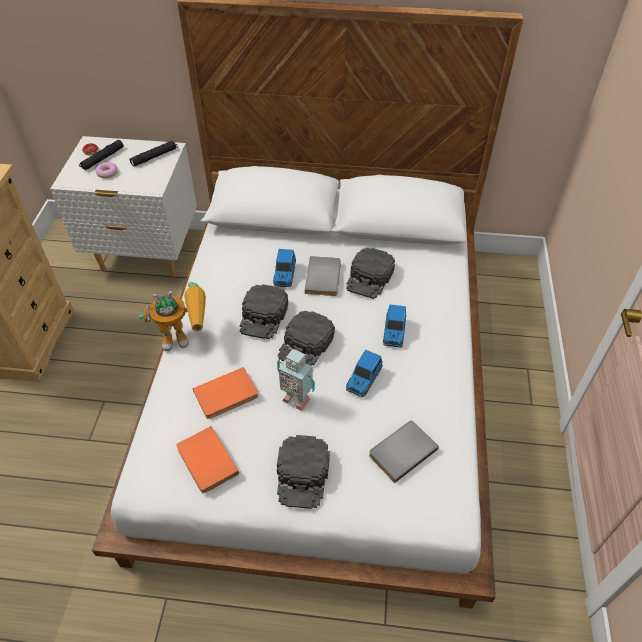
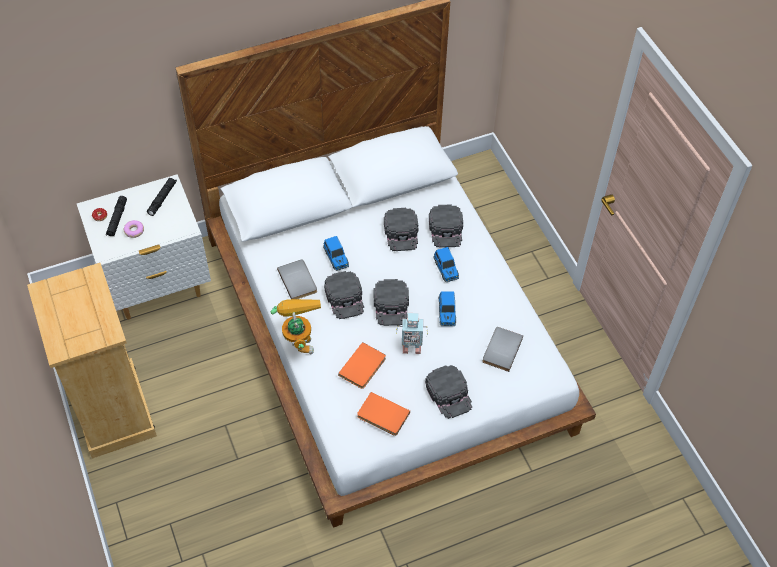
camera: 30 degrees left, 5 degrees up
(186, 336) = (298, 339): toy robot -> toy robot turned 60 degrees counterclockwise
(324, 277) = (368, 247): grey book -> grey book (299, 280)
(421, 292) = (446, 229): none -> black cap

